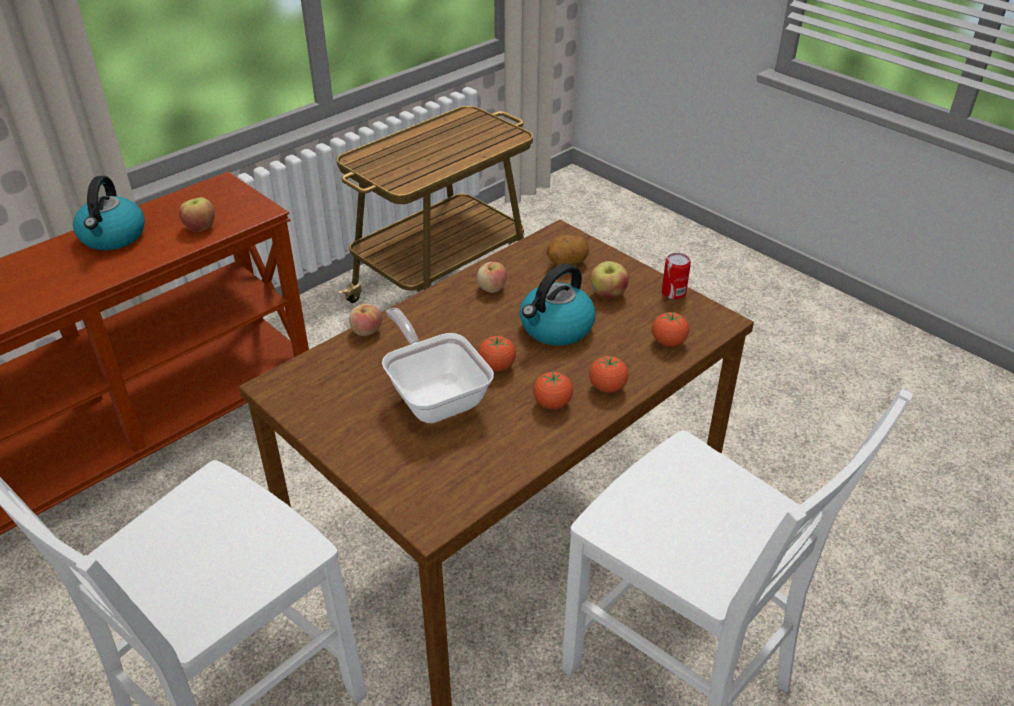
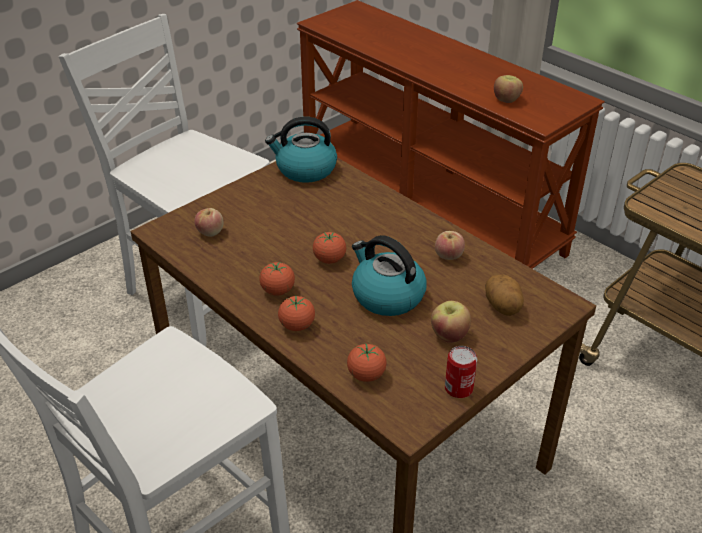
camera: 90 degrees right, 0 degrees up
(113, 237) = (483, 69): kettle -> kettle (305, 169)
(366, 331) = (377, 190): apple -> apple (210, 232)
(435, 395) = (294, 228): frying pan -> none

